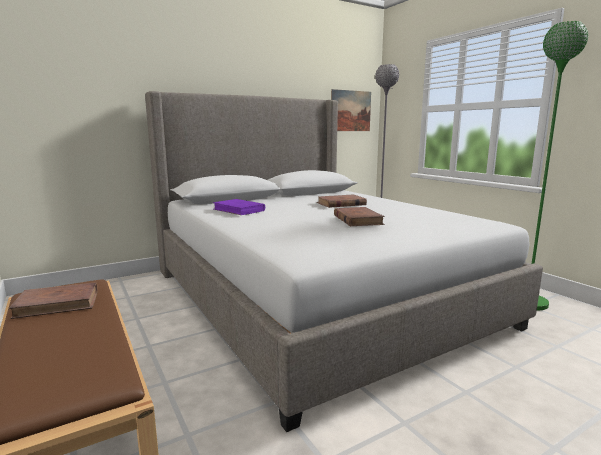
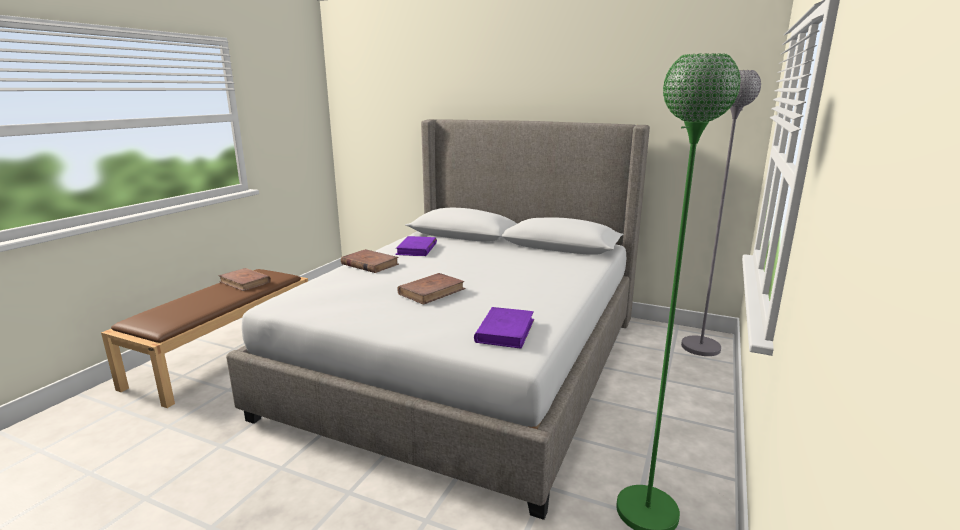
camera: 55 degrees right, 5 degrees up
(341, 204) = (507, 270): brown book -> brown book (369, 264)
(350, 111) = (701, 138): picture -> none
(457, 219) = (505, 331): none -> purple book

